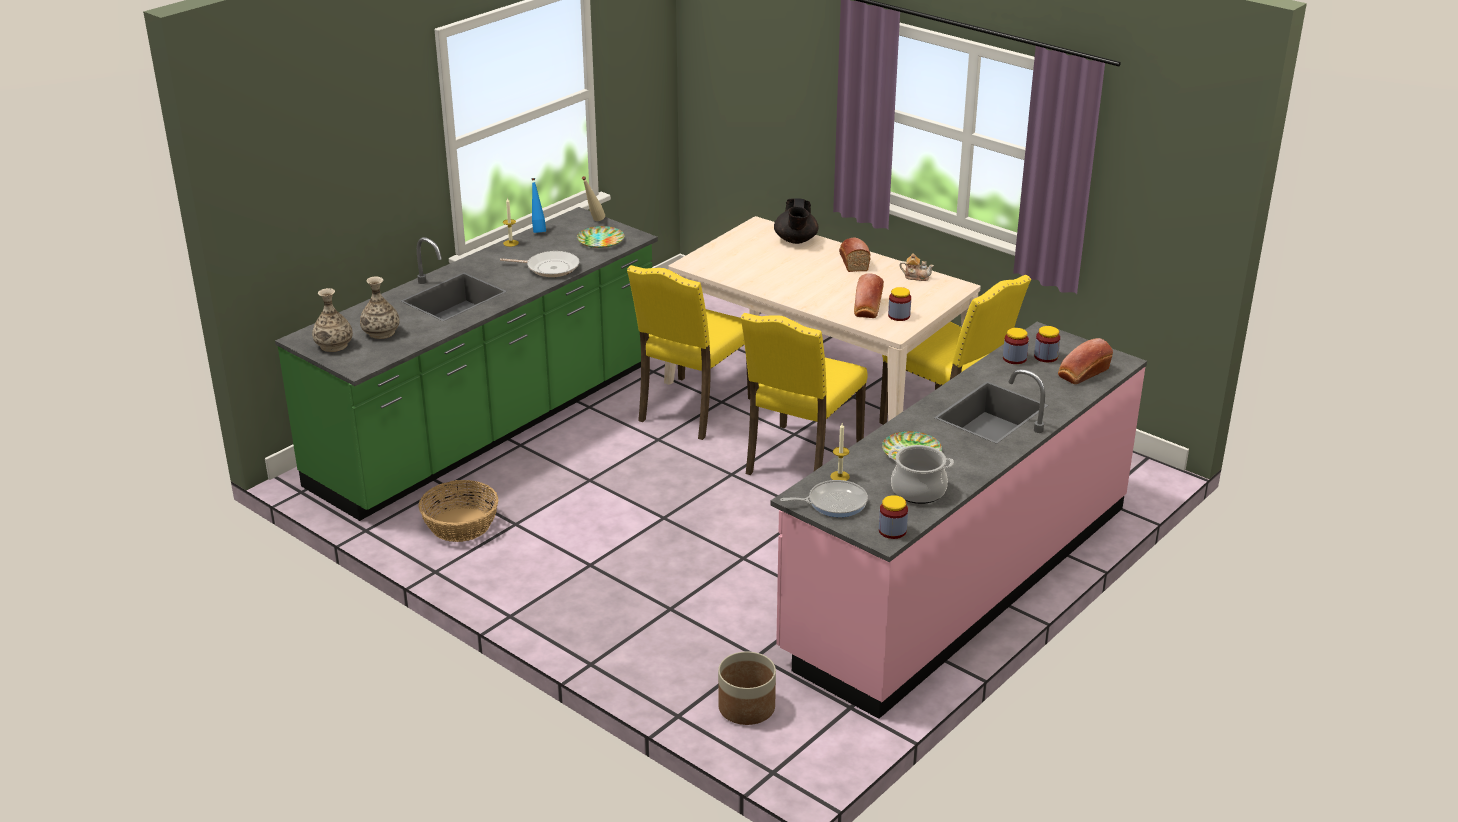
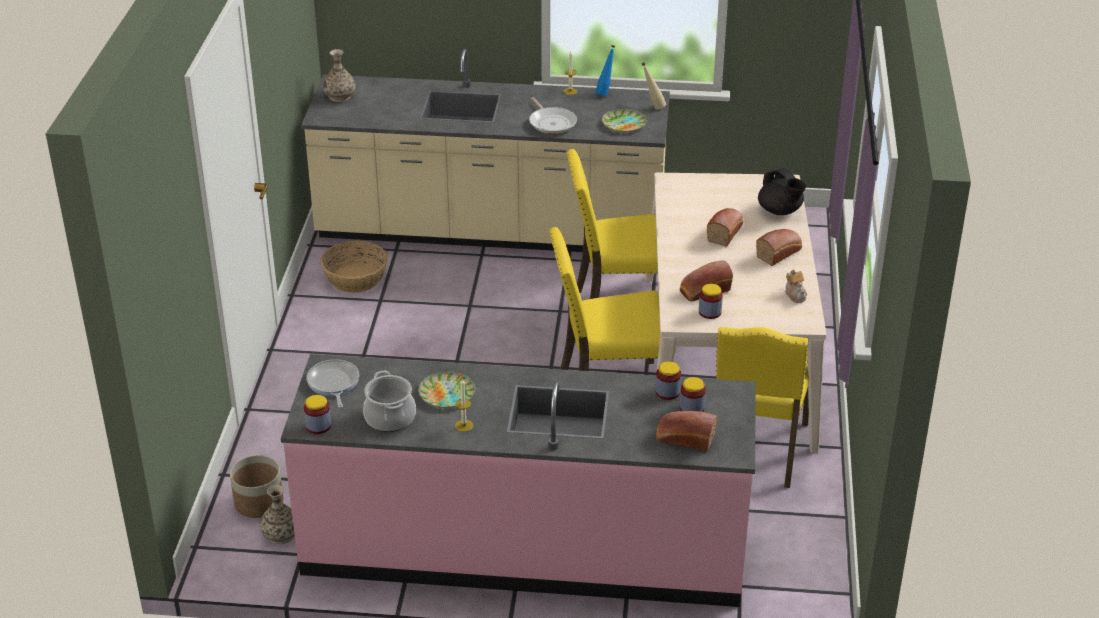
camera: 55 degrees right, 5 degrees up
(381, 332) = (376, 104): vase -> vase (281, 534)
(489, 426) = (491, 230): green counter -> beige counter
(796, 240) = (780, 211): black teapot -> black teapot turned 90 degrees counterclockwise
(797, 270) = (725, 232): none -> bread
(833, 503) = (333, 383): frying pan -> frying pan turned 150 degrees counterclockwise
(840, 476) = (374, 372): candle -> candle (464, 425)

